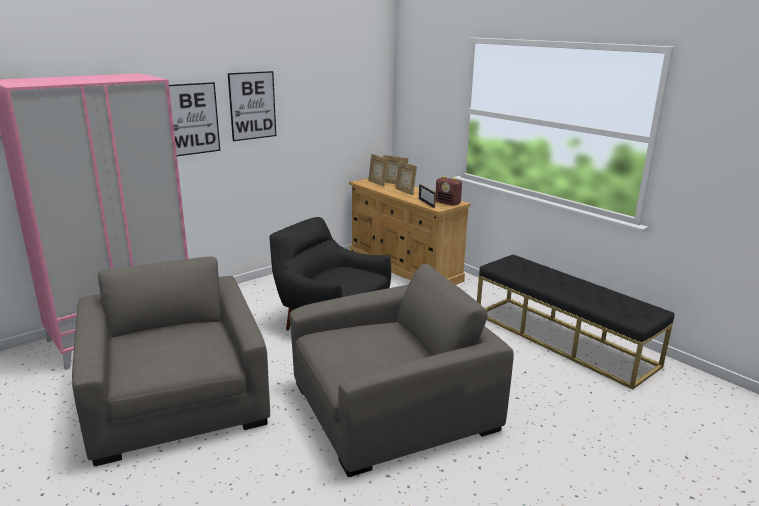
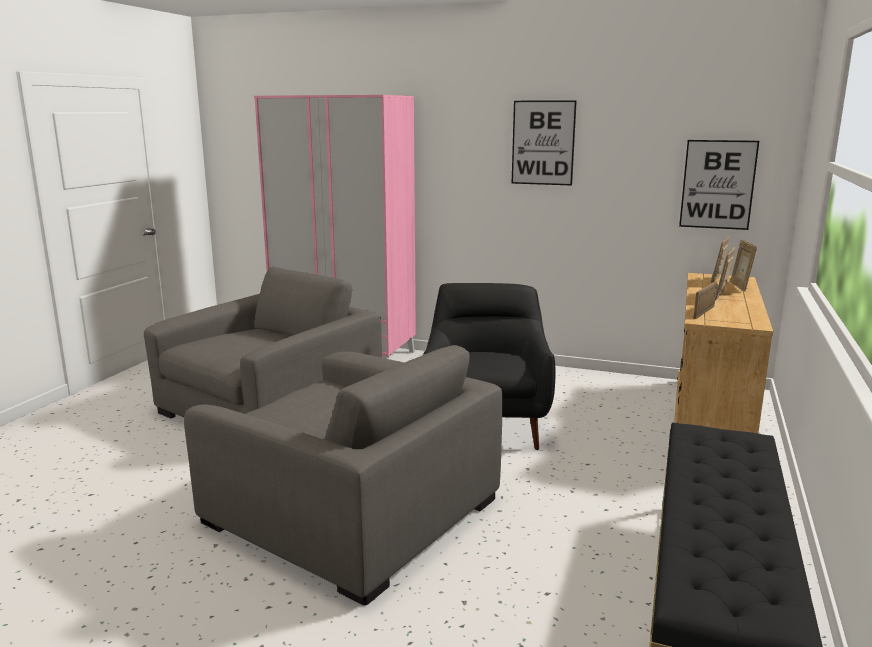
camera: 60 degrees right, 5 degrees down
(192, 119) = (466, 151): picture -> picture (718, 184)
(448, 203) = (737, 321): radio -> none

